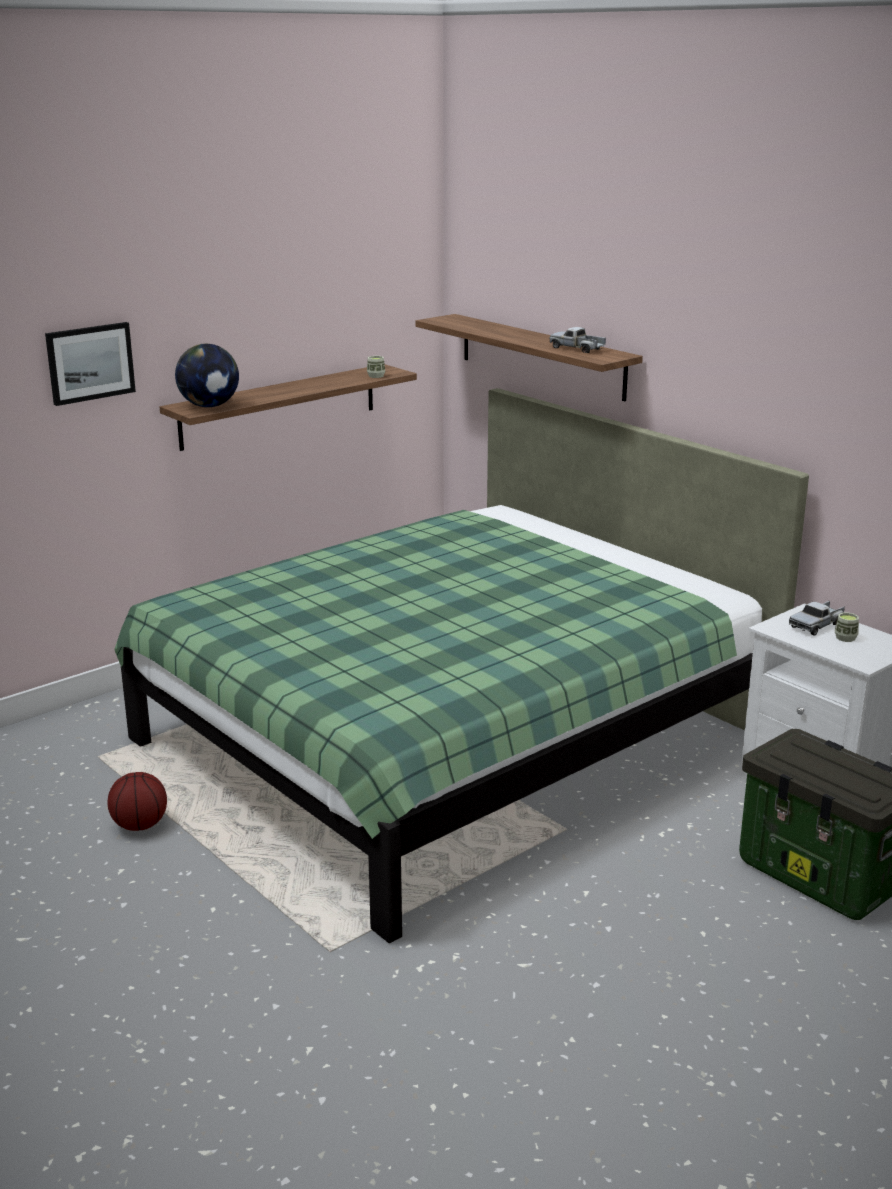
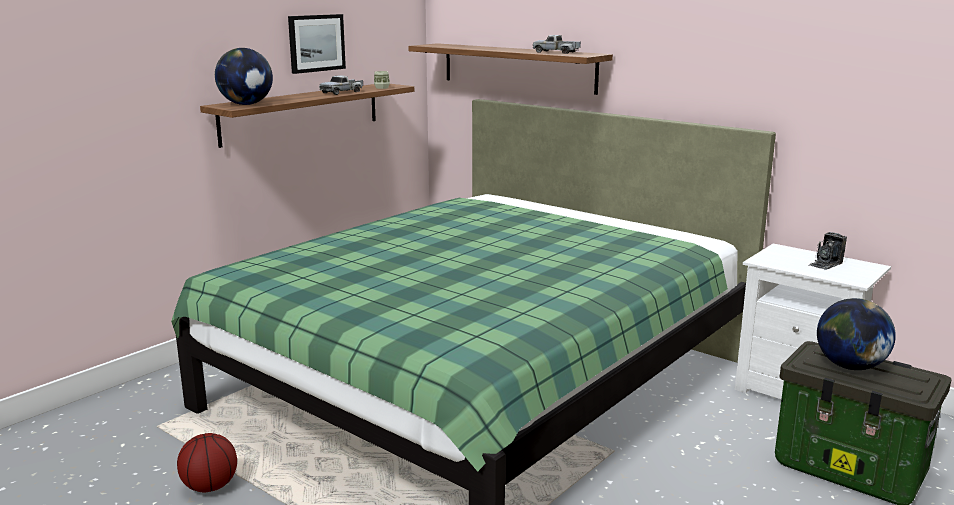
camera: 10 degrees left, 5 degrees down
(90, 363) = (136, 60): picture -> picture (316, 43)
(817, 625) = (795, 257): toy truck -> toy truck (342, 92)
(818, 763) = (850, 366): none -> globe
(845, 638) = (825, 264): cup -> camera

